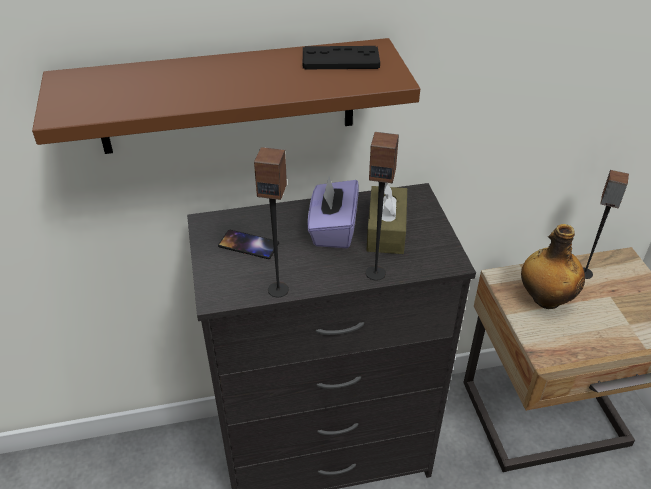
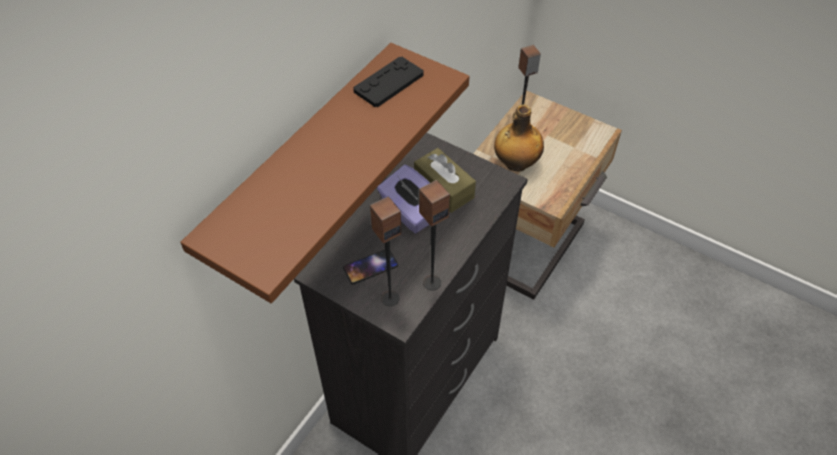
camera: 45 degrees left, 10 degrees up
(375, 273) = (474, 223): speaker -> speaker (390, 298)

